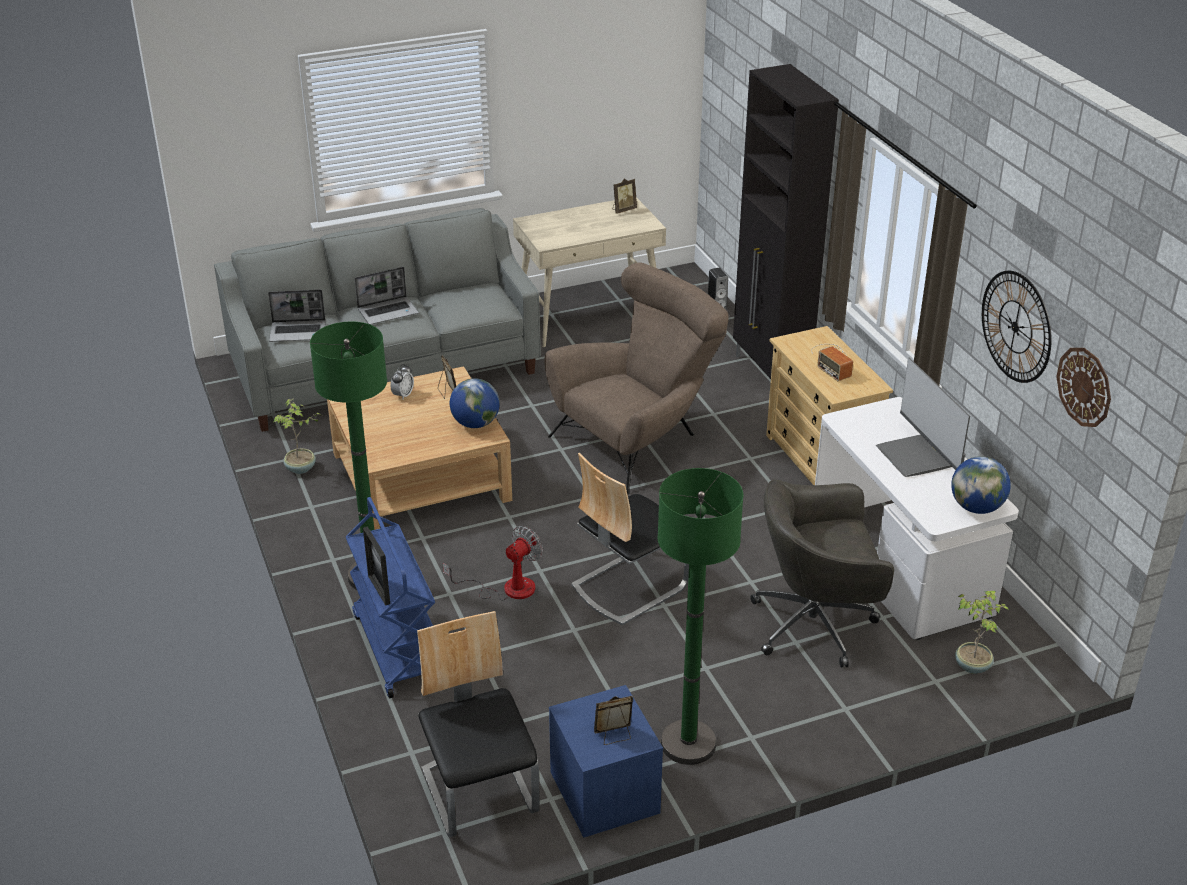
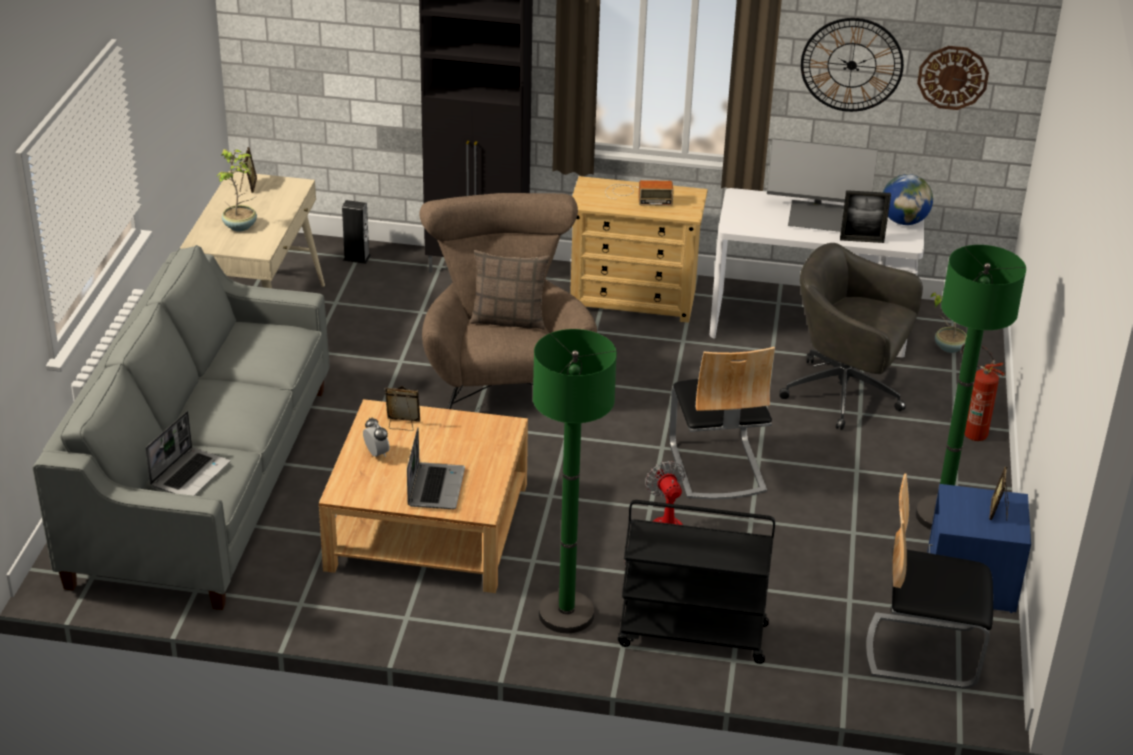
camera: 60 degrees left, 0 degrees up
(301, 469) = (328, 603): potted plant -> potted plant (241, 226)
(379, 590) = (730, 563): picture frame -> picture frame (861, 240)
(388, 311) = (221, 402): laptop -> laptop (435, 487)
(396, 648) = (691, 635): blue cart -> black cart
(475, 424) = (477, 427): globe -> none
(635, 388) = (509, 320): none -> pillow
(816, 624) = (846, 394): grey office chair -> grey office chair turned 90 degrees clockwise
(842, 723) = (969, 432): none -> fire extinguisher

